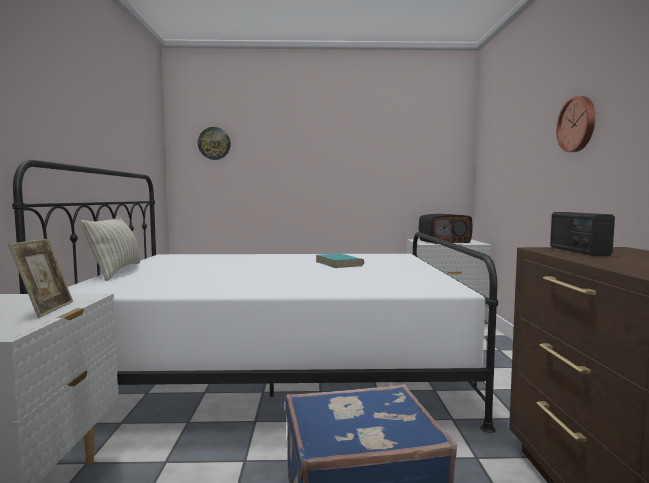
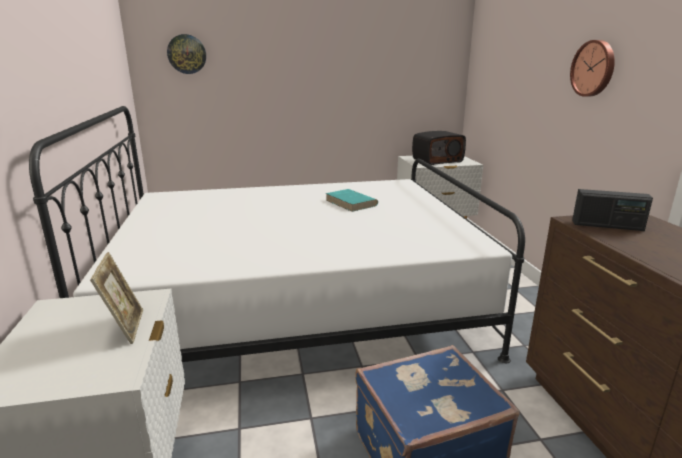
camera: 10 degrees left, 15 degrees up
(116, 271) = (125, 232): pillow -> none
(578, 251) = (607, 226): radio -> radio turned 60 degrees counterclockwise

